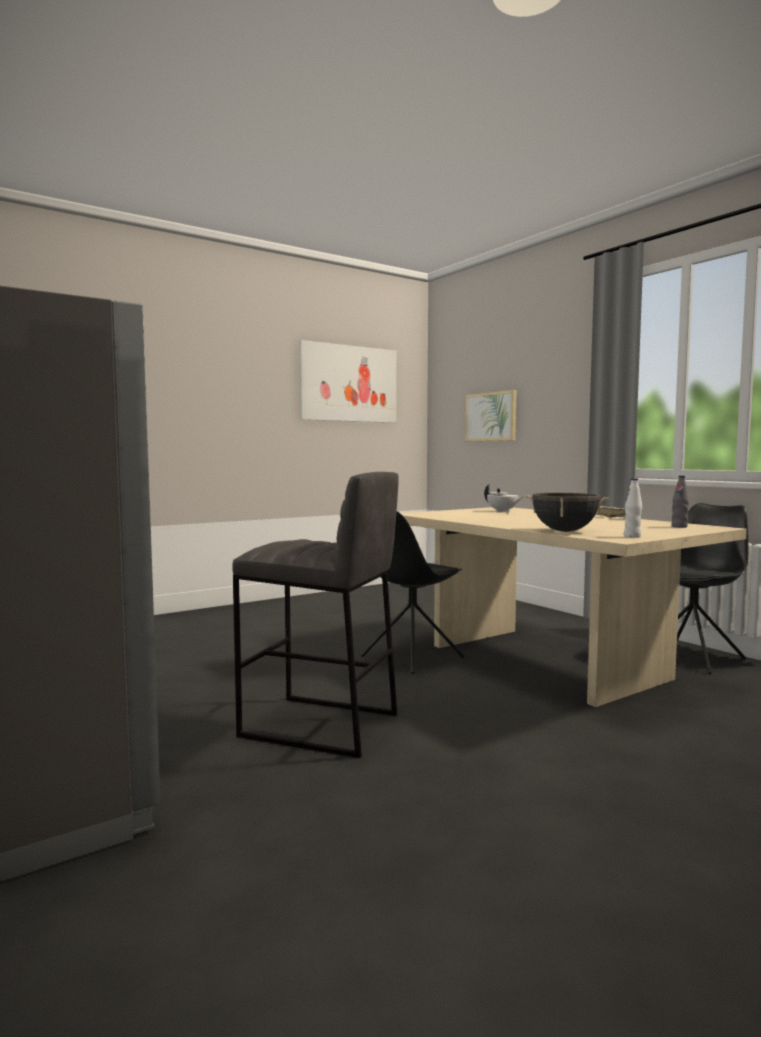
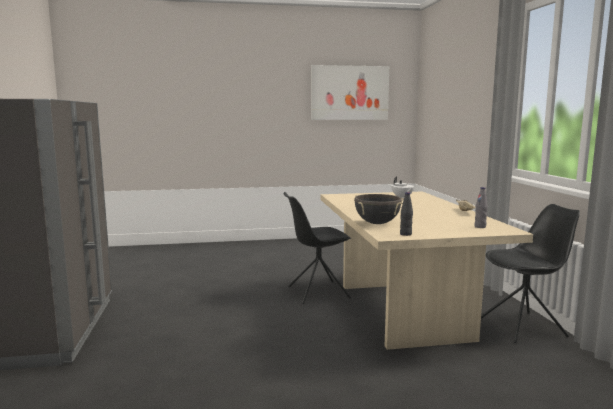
camera: 25 degrees right, 5 degrees up
(320, 726) = (209, 327): grey stool -> none
(491, 416) = (447, 118): picture -> none
(632, 536) = (405, 234): white bottle -> black bottle

